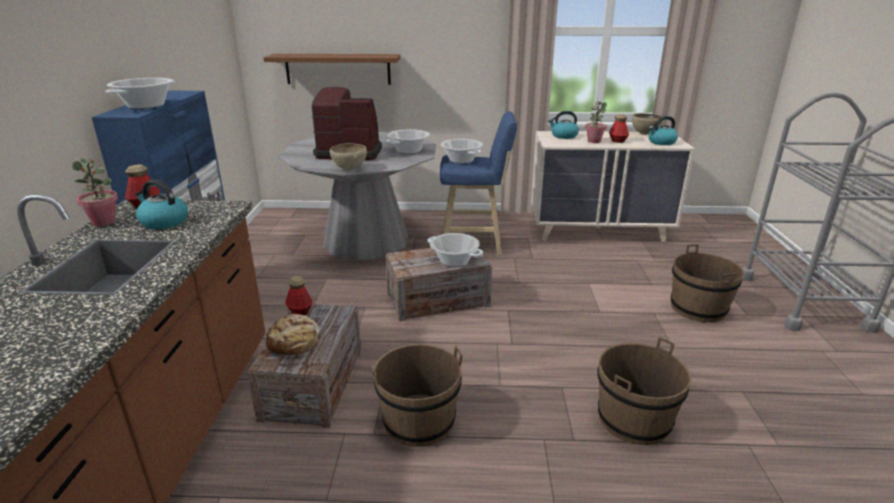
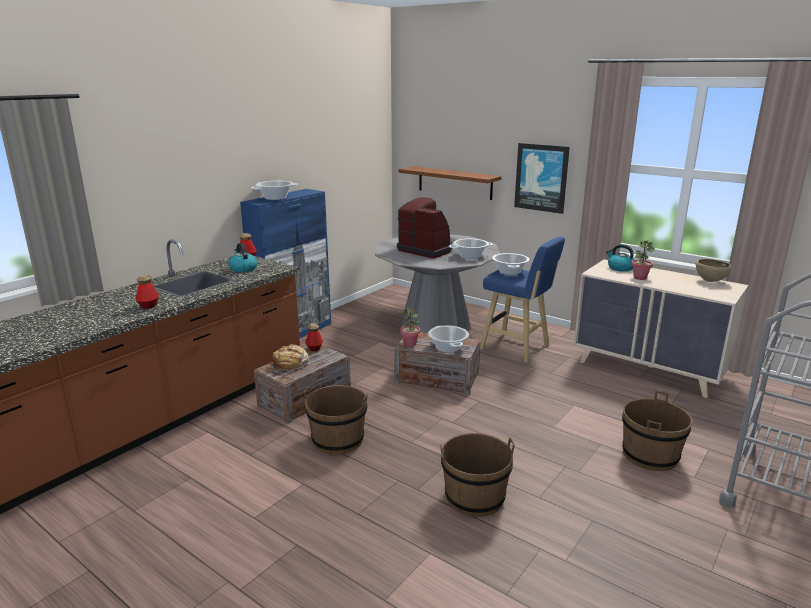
camera: 35 degrees right, 5 degrees down
(104, 222) = (219, 263): potted plant -> potted plant (410, 344)
(349, 169) = (407, 262): brown bowl -> none
(450, 51) = (541, 177): none -> picture
(617, 141) = (665, 282): bottle -> bottle (148, 306)
(661, 142) = (709, 291): kettle -> none

